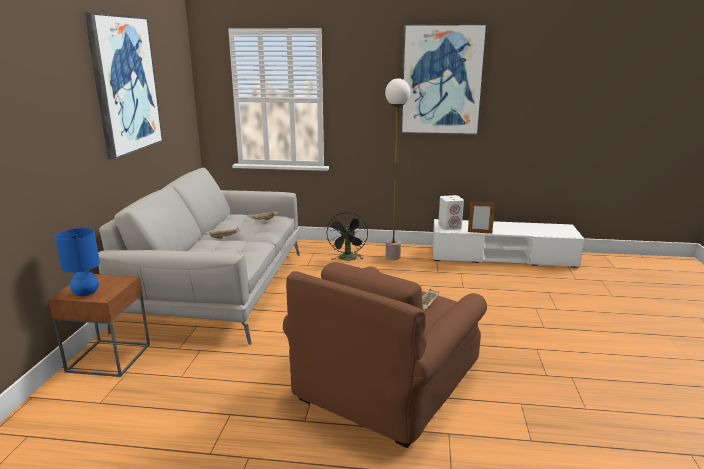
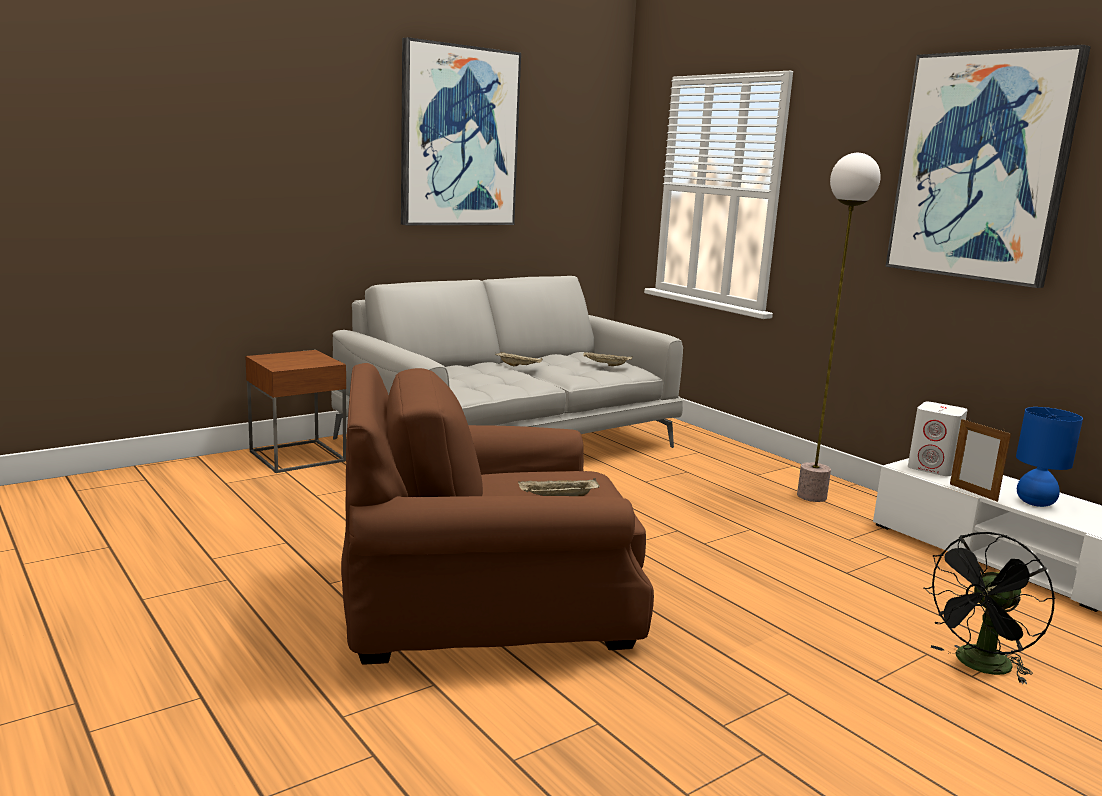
camera: 45 degrees right, 5 degrees down
(86, 292) = (279, 360): blue table lamp -> blue table lamp (1035, 502)
(348, 259) = (733, 474): black fan -> black fan (979, 666)

